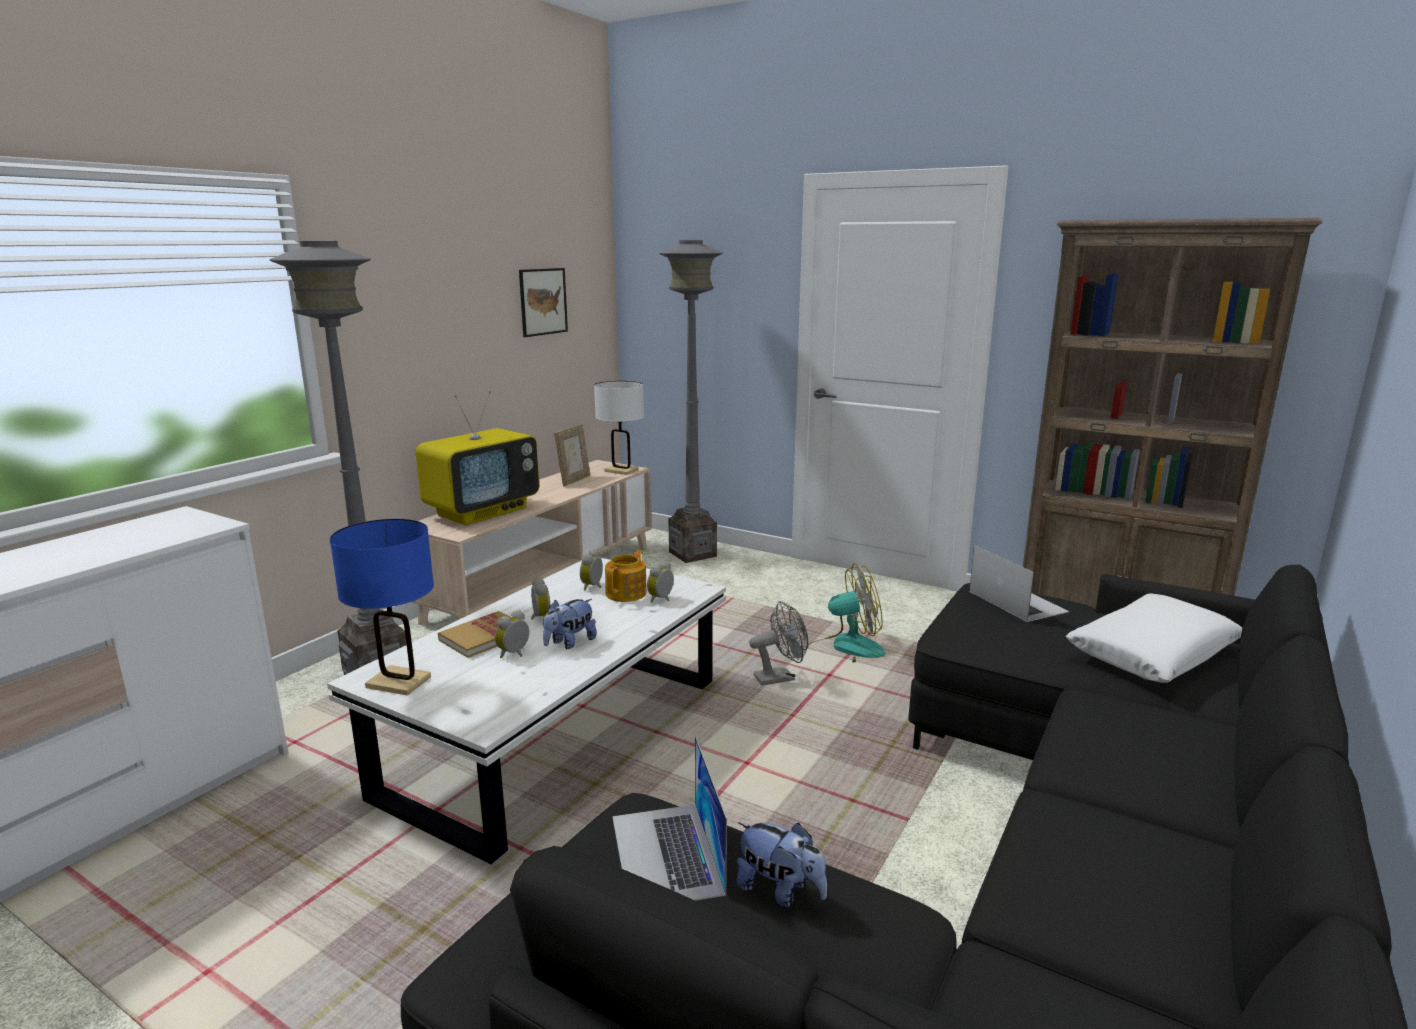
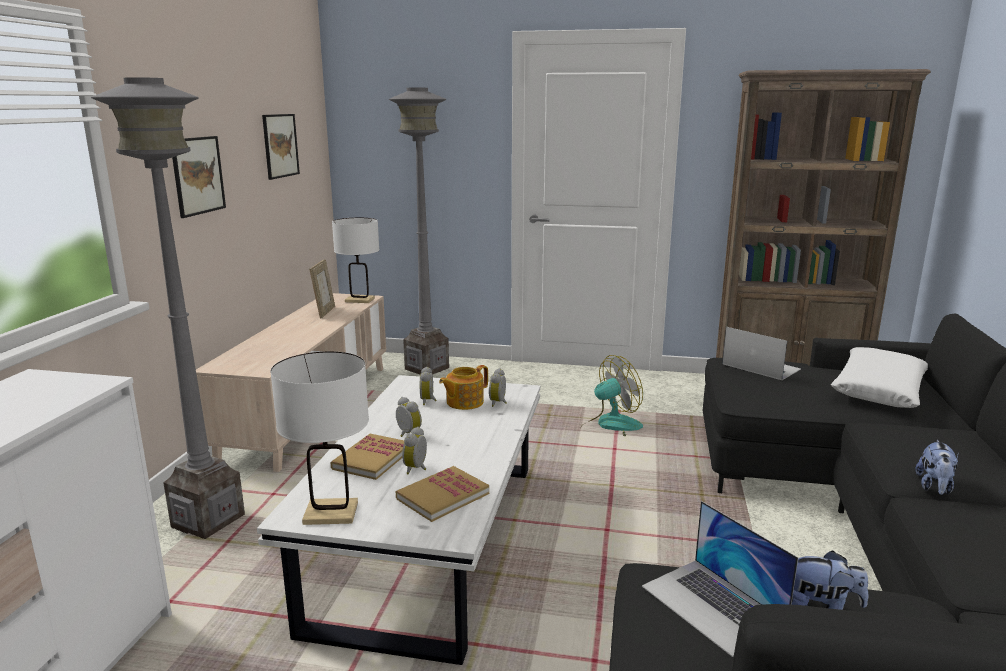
camera: 20 degrees left, 0 degrees up
(399, 682) = (331, 513): blue table lamp -> white table lamp
(426, 332) = (198, 175): none -> picture
(482, 511) = (264, 348): television -> none
(512, 685) = (442, 496): none -> book
(570, 643) = (457, 451): plush toy -> plush toy (934, 487)
(627, 593) = (464, 402): teapot -> teapot turned 135 degrees counterclockwise
(780, 678) = (578, 457): grey fan -> none

